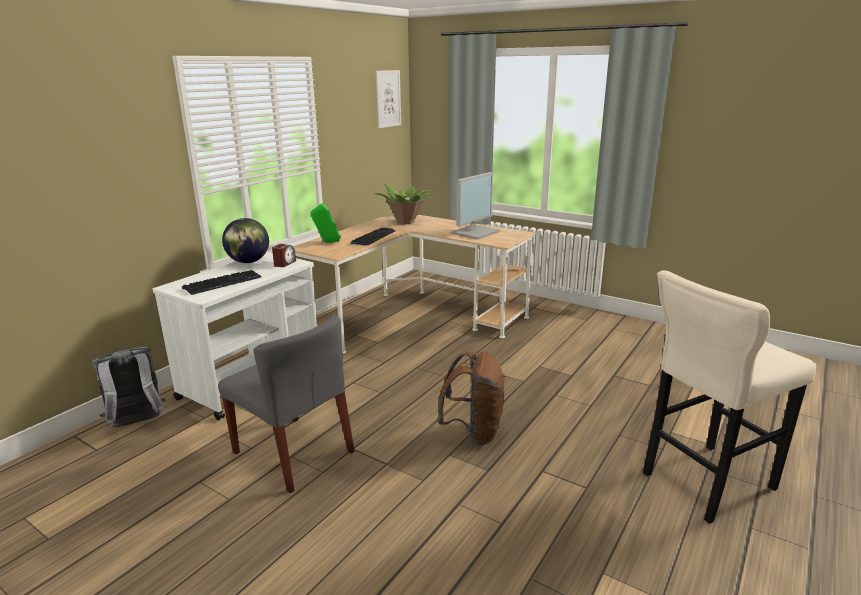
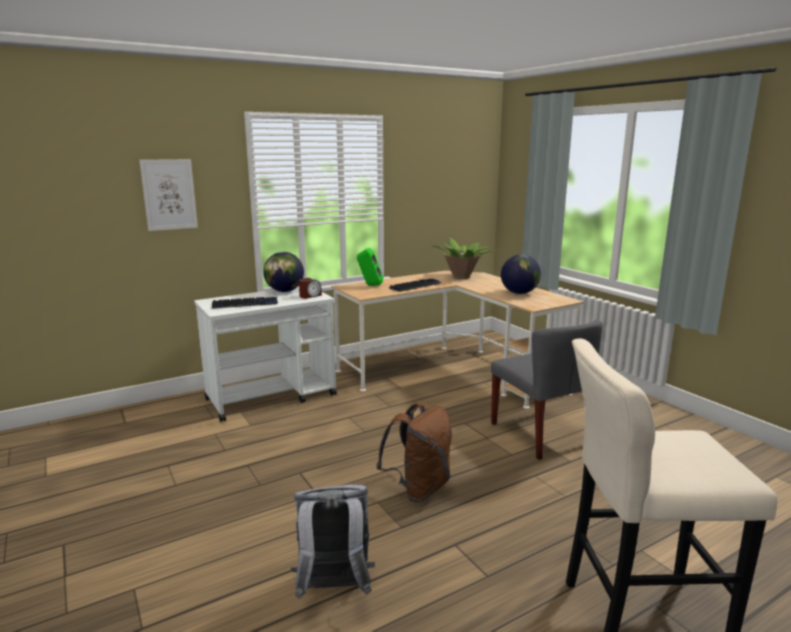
camera: 25 degrees right, 5 degrees down
(137, 424) = (165, 411): grey backpack -> grey backpack (333, 589)
(294, 452) = (252, 462): grey chair -> grey chair (541, 434)
(388, 99) = (471, 158): picture -> picture (169, 194)
(475, 232) = (519, 293): monitor -> globe

